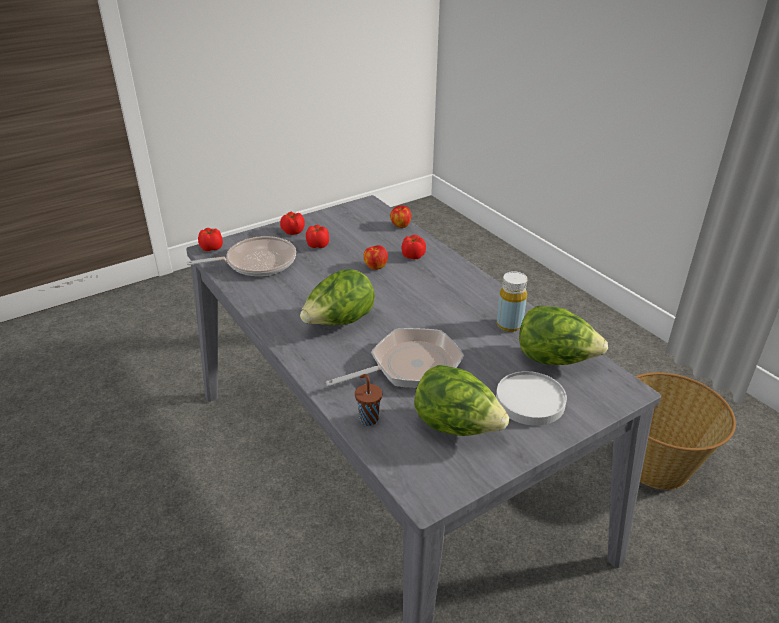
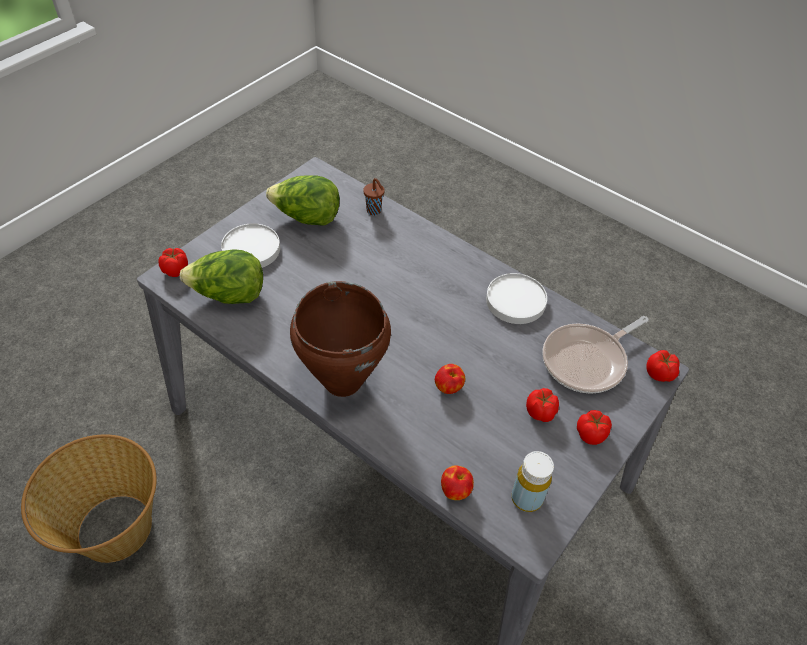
camera: 160 degrees right, 15 degrees up
(277, 307) = (516, 301): none -> white plate
(339, 323) = (444, 294): lettuce -> none
(409, 367) = (359, 260): frying pan -> none
(412, 256) = (412, 420): tomato -> tomato (176, 270)
(458, 282) = (342, 382): none -> brown cooking pot
(509, 325) = (275, 329): yellow bottle -> yellow bottle (526, 498)

